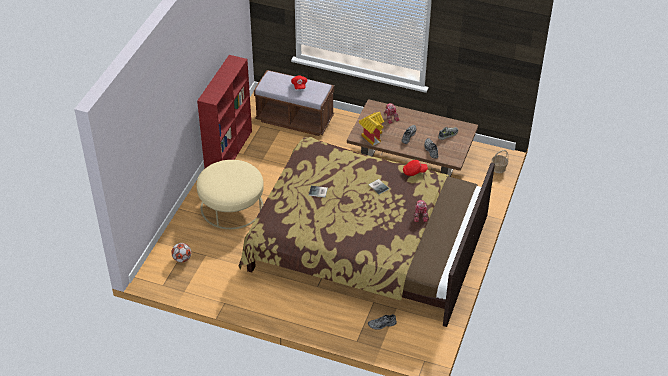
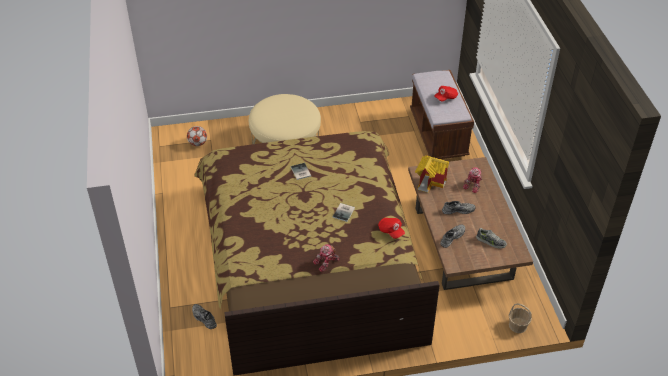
camera: 60 degrees right, 0 degrees up
(229, 151) = (355, 111): red bookcase -> none

